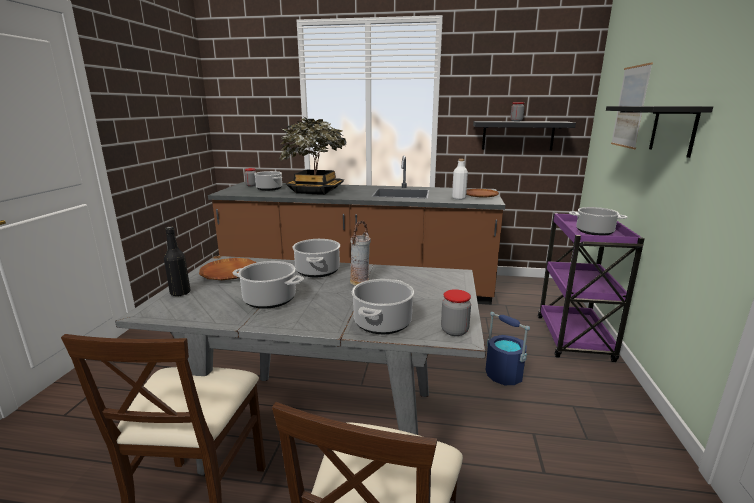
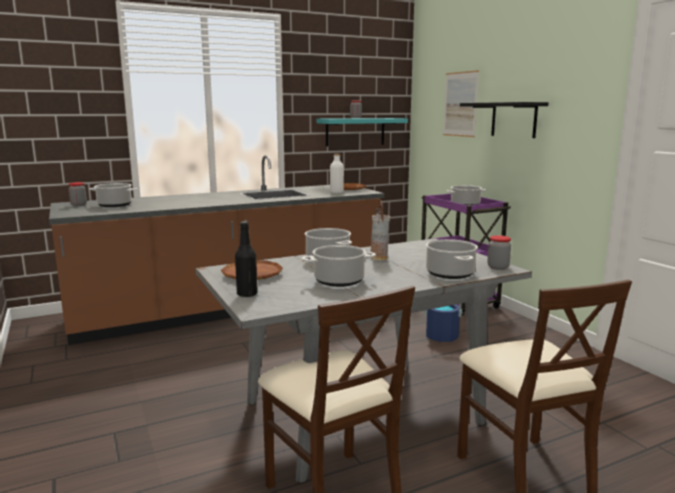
camera: 35 degrees left, 5 degrees down
(316, 191) = (180, 201): potted plant -> none
(518, 135) = (355, 132): black shelf -> turquoise shelf

